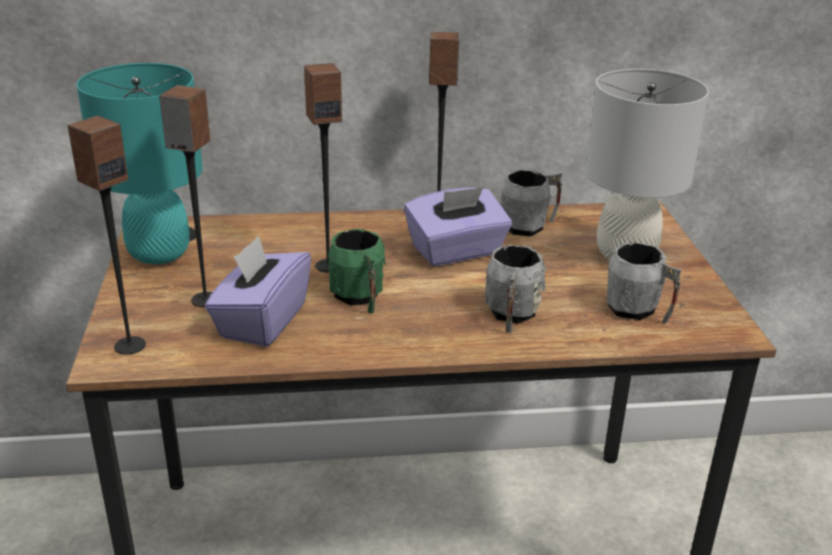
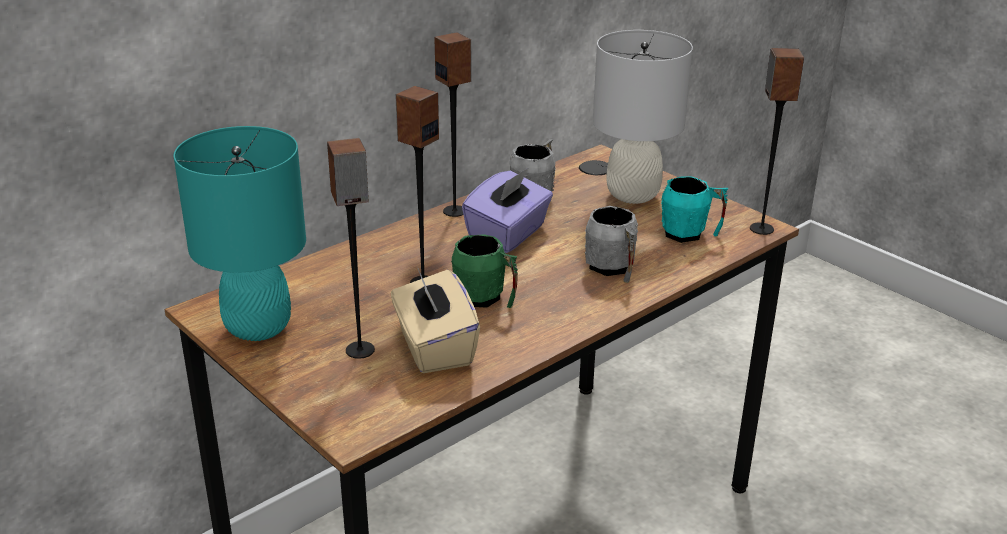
camera: 35 degrees left, 0 degrees up
(129, 345) = (351, 413): speaker -> speaker (761, 229)
(262, 321) = (434, 347): purple tissue box -> beige tissue box
(638, 311) = (690, 234): grey mug -> turquoise mug

